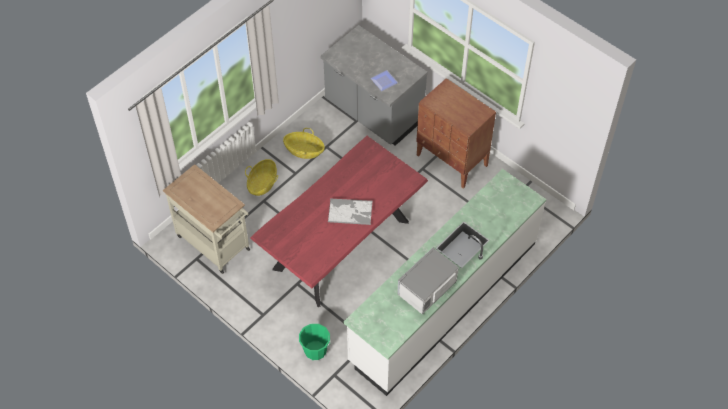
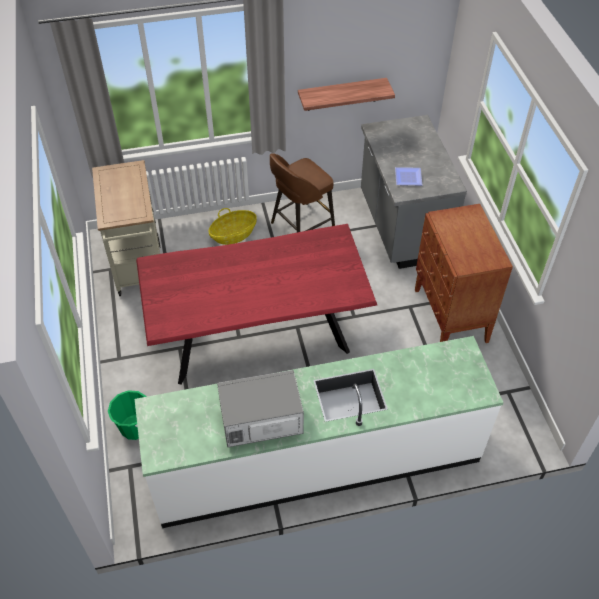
camera: 35 degrees right, 5 degrees down
(303, 42) = (342, 94): none -> shelf
(304, 151) = (301, 226): basket -> brown stool
(350, 212) = (259, 290): tray -> none

